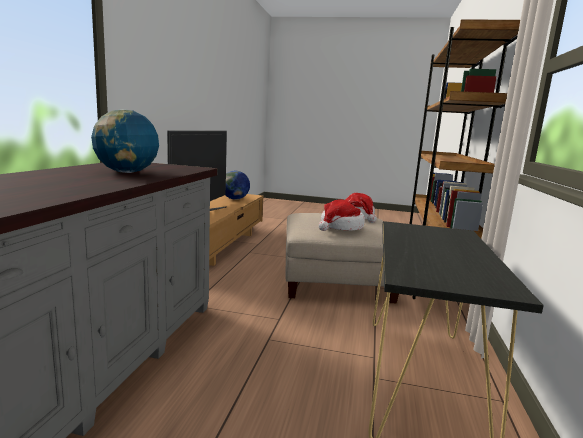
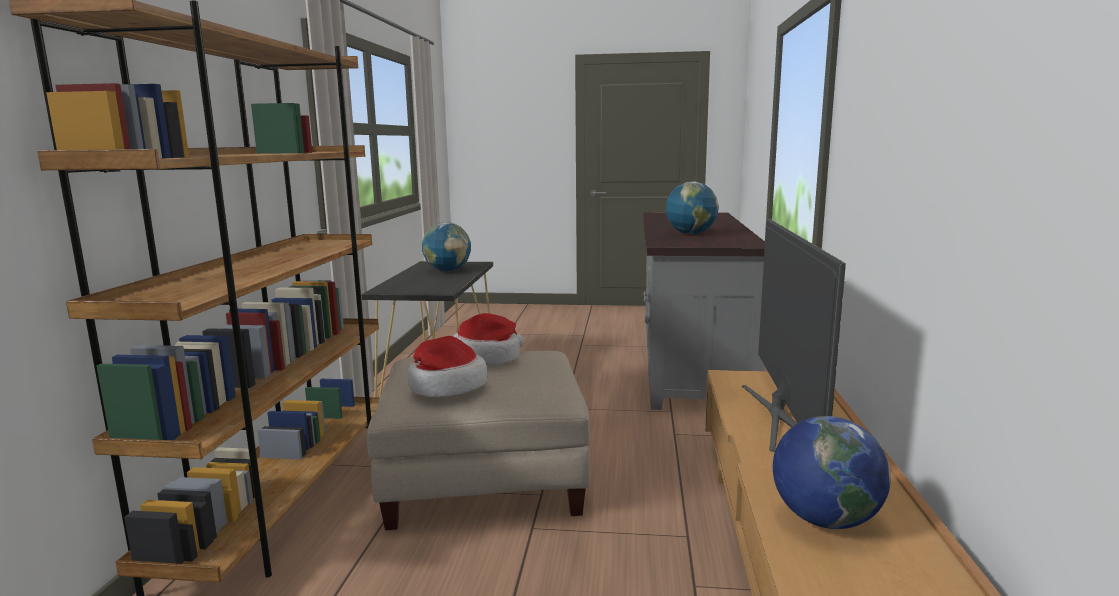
camera: 175 degrees right, 0 degrees up
(436, 260) = (448, 270): none -> globe

